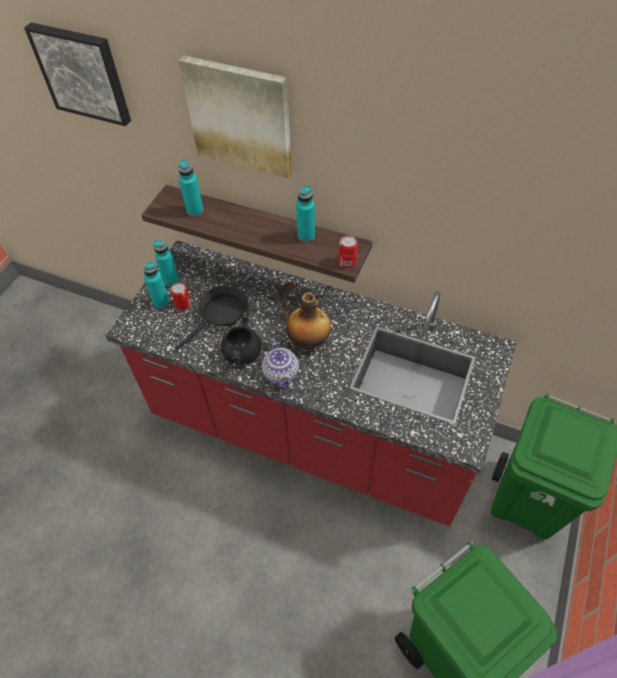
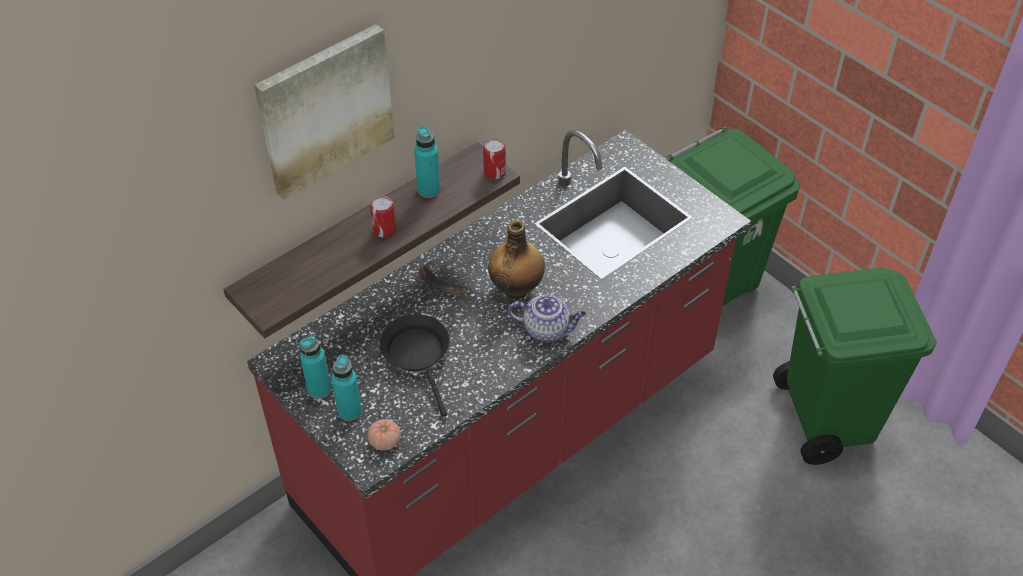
camera: 65 degrees left, 5 degrees down
(83, 73) = (101, 218): picture -> none
(146, 328) = (385, 441): none -> tomato
(183, 304) = (372, 389): can -> can (384, 230)
(195, 210) = (301, 274): turquoise bottle -> none
(241, 352) = (491, 355): black cooking pot -> none

